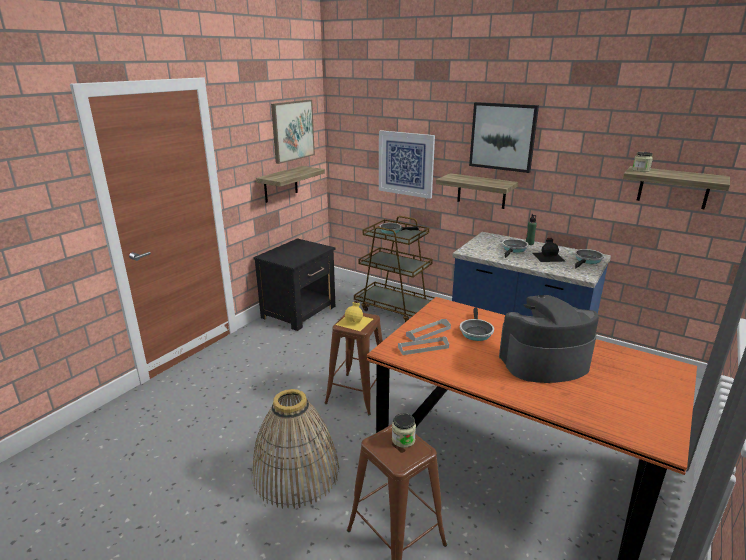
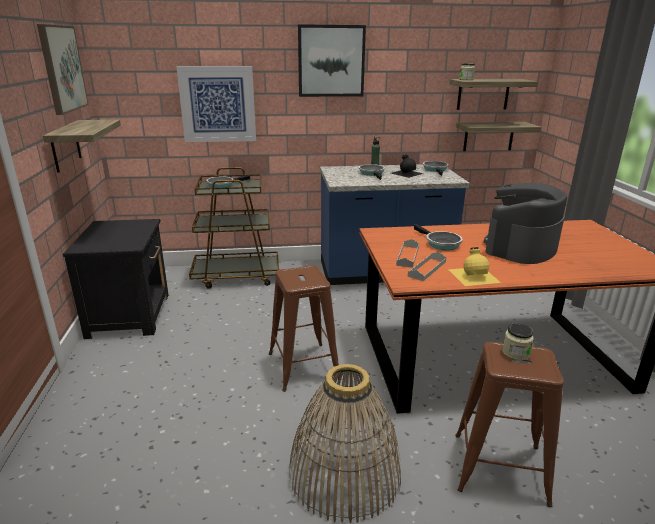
camera: 40 degrees left, 0 degrees up
(355, 321) = (301, 277): yellow bottle -> yellow bottle (474, 275)
(481, 191) = (313, 123): shelf -> shelf (488, 136)

